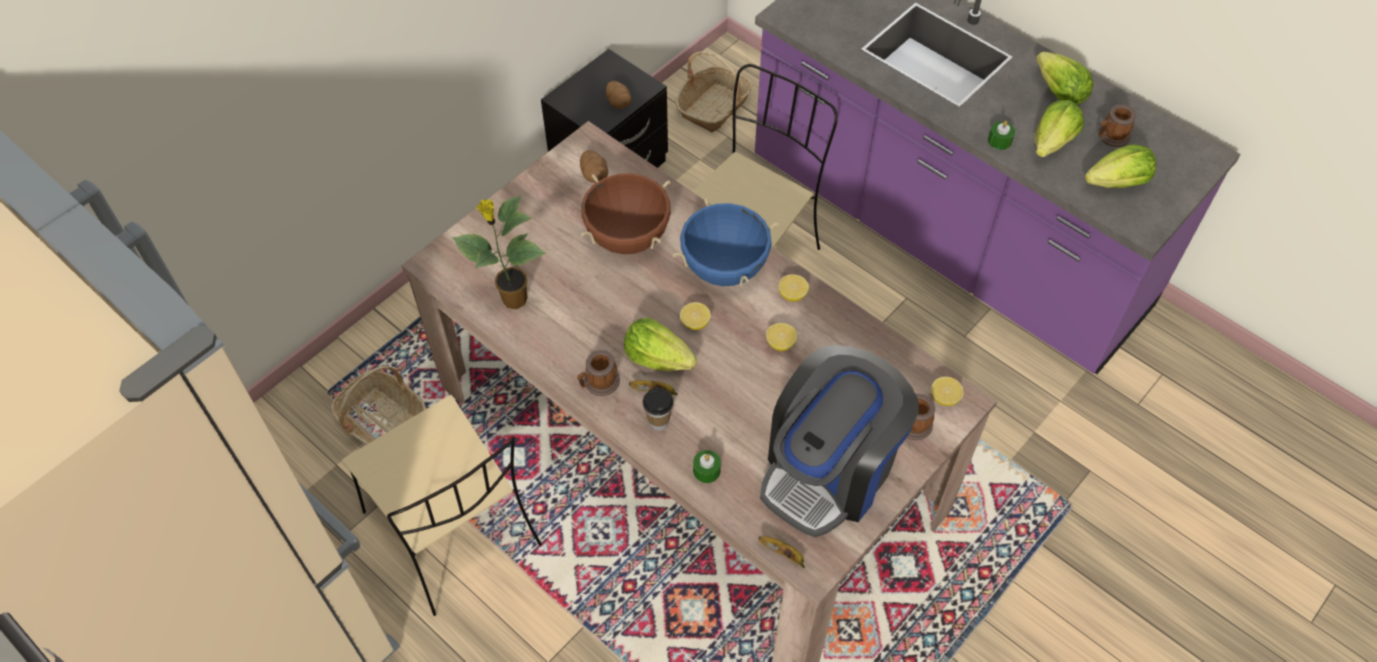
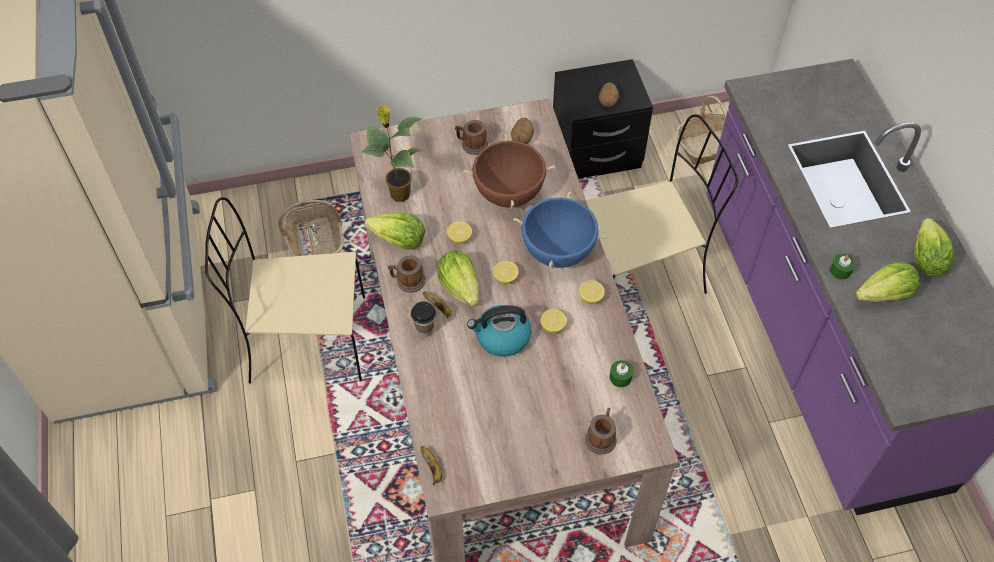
camera: 35 degrees right, 0 degrees up
(455, 531) = (304, 340): beige chair -> beige chair turned 90 degrees clockwise
(706, 470) = (429, 381): green candle -> green candle (620, 377)
(741, 383) = (502, 337): none -> kettle
(830, 470) = (513, 433): coffee machine -> none
(944, 398) = (640, 435): lemon -> lemon (459, 238)
(1110, 137) = (940, 317): mug -> mug (471, 145)
(1117, 183) = (913, 355): lettuce -> lettuce (399, 241)

